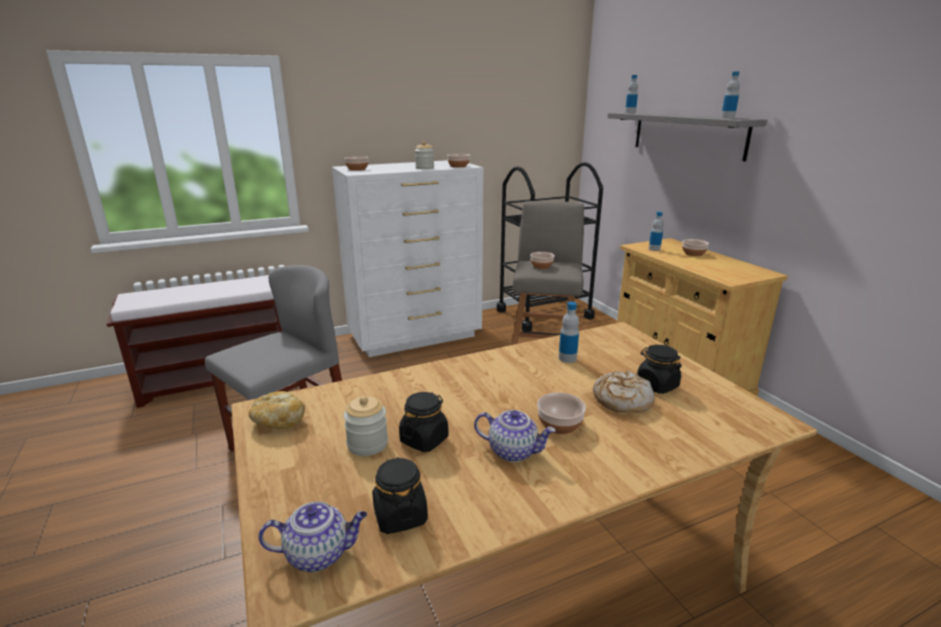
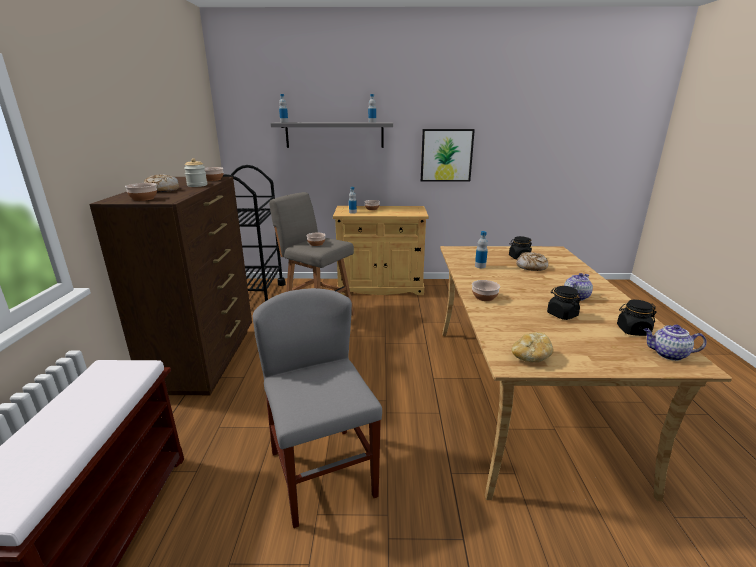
camera: 65 degrees left, 0 degrees up
(319, 554) = (668, 354): teapot -> teapot turned 90 degrees counterclockwise
(367, 444) = (565, 330): jar -> none
(393, 166) = (161, 190): none -> bread
(416, 336) = (206, 359): white dresser -> brown dresser
(560, 425) = (552, 282): bowl -> bowl (484, 297)
(851, 191) = (446, 155): none -> picture

